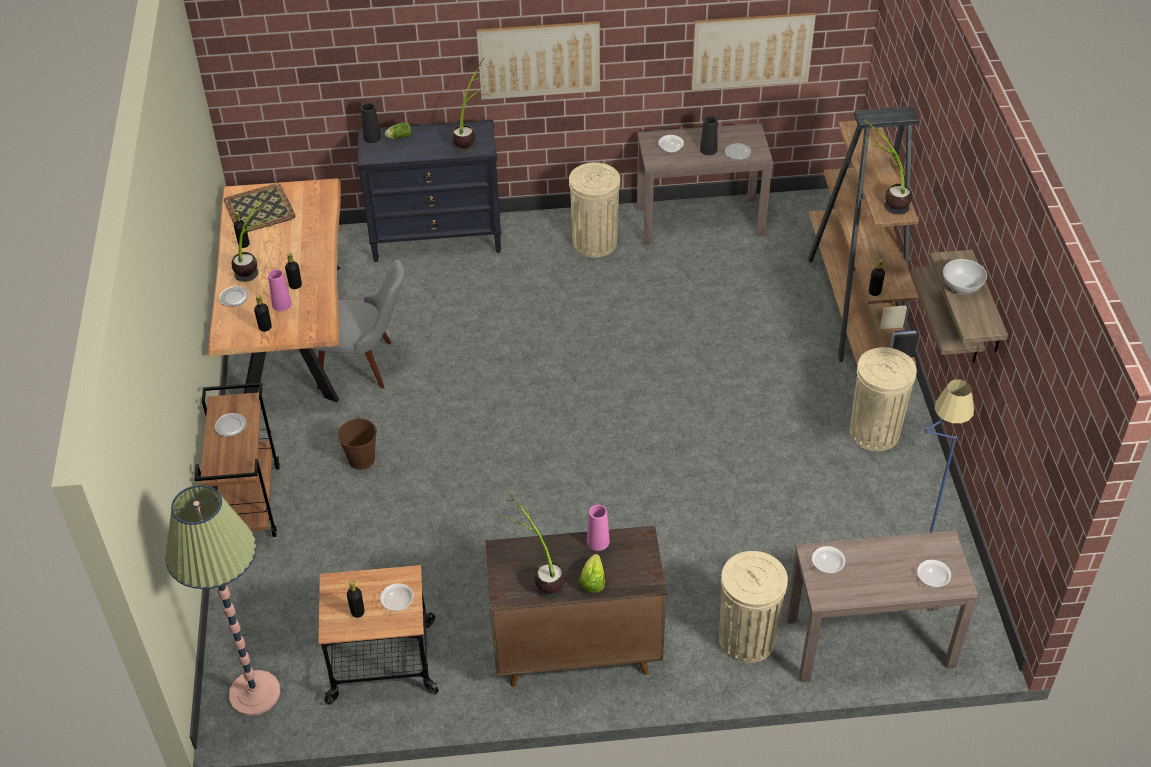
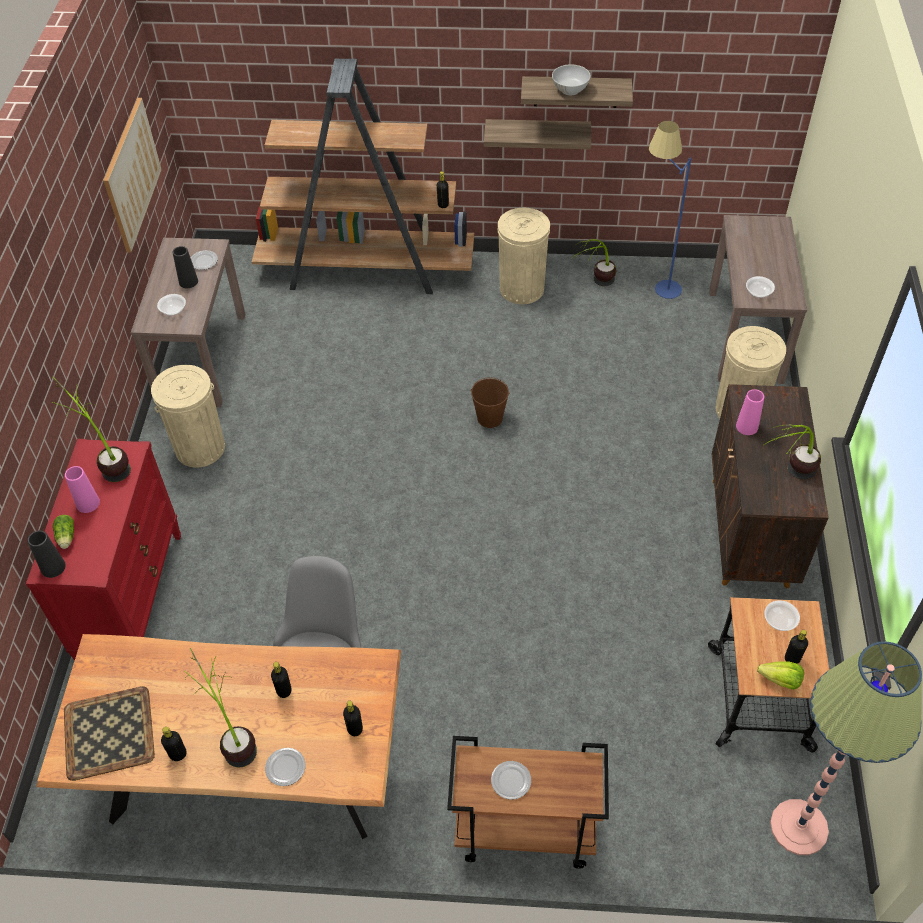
camera: 80 degrees left, 5 degrees up
(281, 304) = (315, 708): pink vase -> pink vase (88, 503)
(361, 459) = (477, 702): brown bucket -> brown bucket (490, 418)
(437, 239) = (131, 597): black dresser -> red dresser
(539, 59) = (63, 338): picture -> none
(593, 581) = (795, 436): lettuce -> lettuce (780, 681)
(883, 200) = (392, 138): potted plant -> potted plant (594, 285)
(932, 579) = (773, 236): bowl -> none

